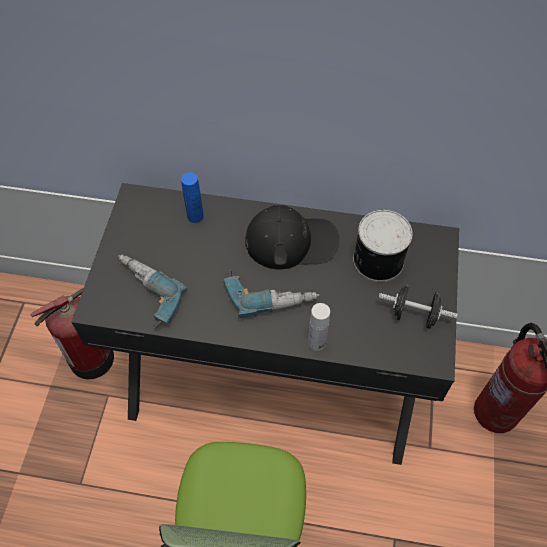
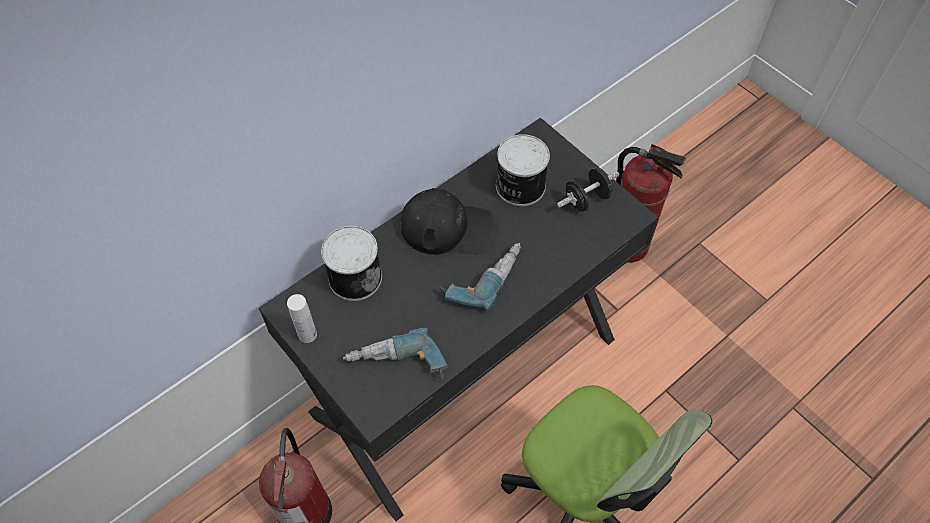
camera: 50 degrees left, 0 degrees up
(195, 216) = (354, 276): blue bottle -> can
(291, 241) = (448, 227): black cap -> black cap turned 60 degrees clockwise
(317, 342) = (553, 277): white bottle -> white bottle (307, 334)

